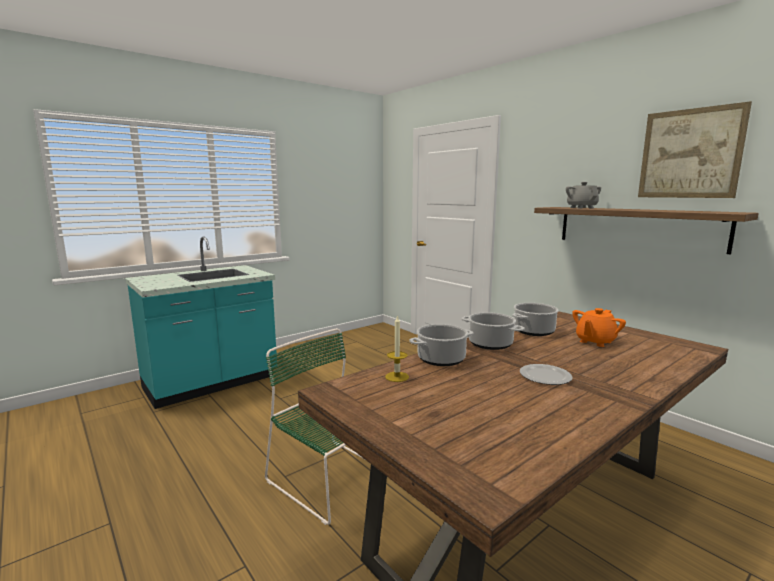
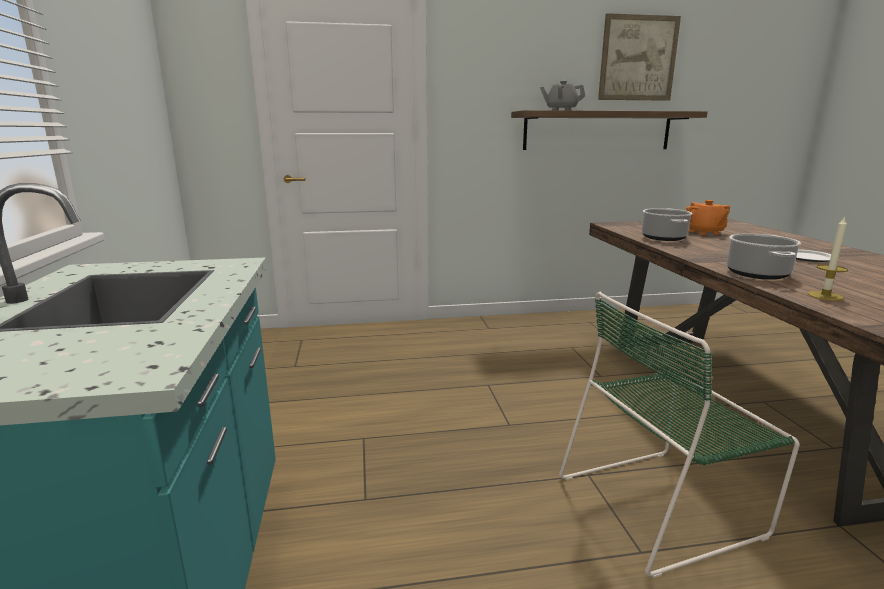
camera: 60 degrees left, 5 degrees up
(491, 344) = (704, 253): cooking pot -> none

